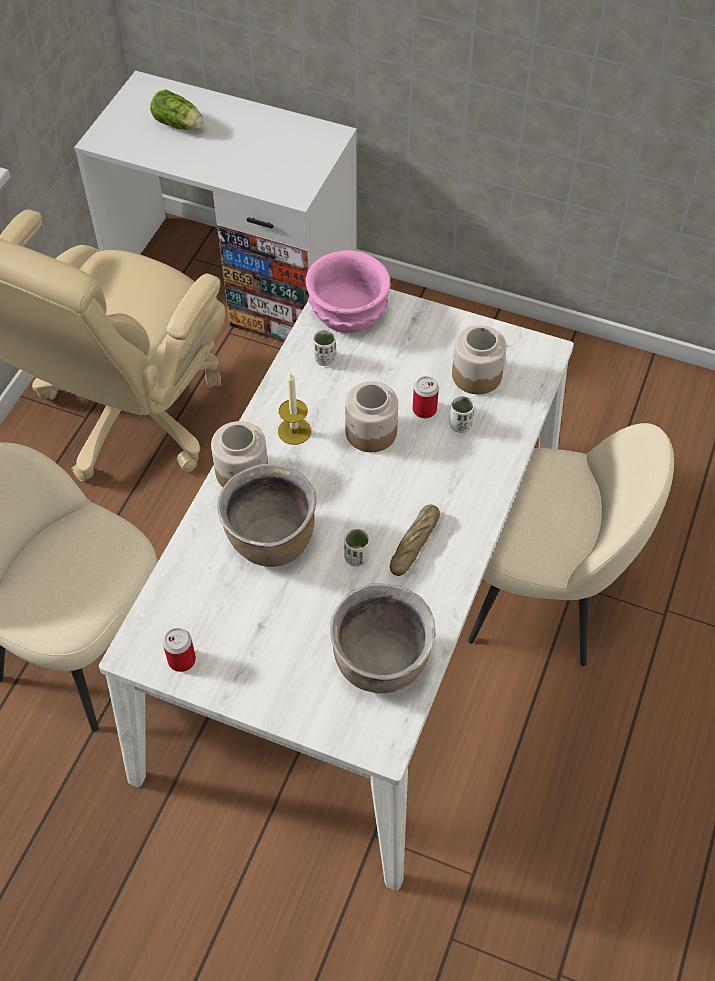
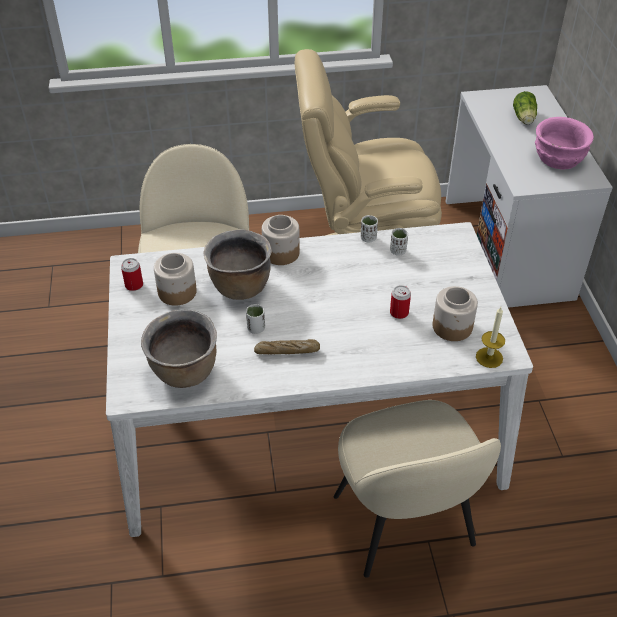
camera: 60 degrees right, 10 degrees down
(294, 431) = (330, 261): candle -> candle (489, 357)
(348, 312) = (446, 245): pink bowl -> pink bowl (559, 158)
(371, 432) = (358, 295): jar -> jar (176, 292)
(460, 425) = (402, 335): white cup -> white cup (368, 238)

